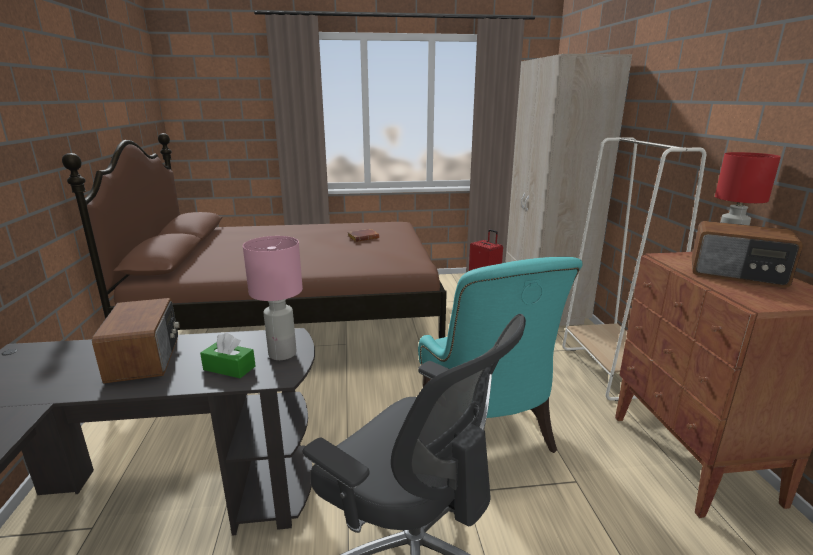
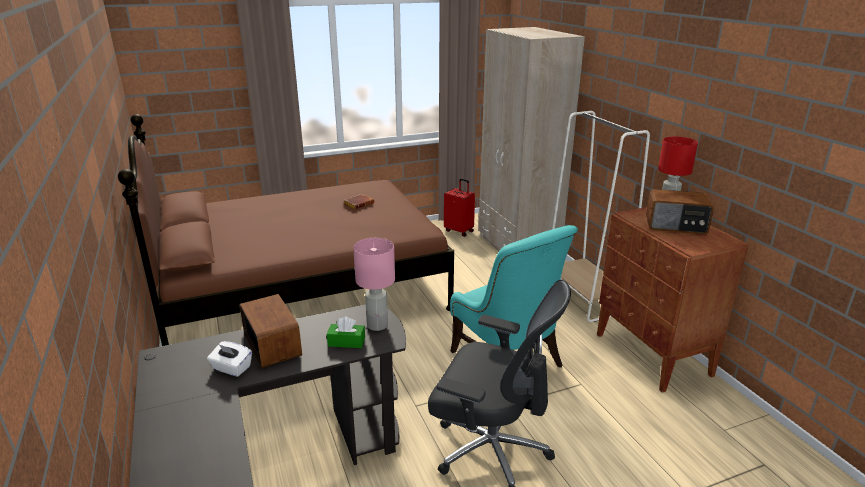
camera: 15 degrees left, 5 degrees up
(72, 378) = (231, 368): none -> white tissue box

